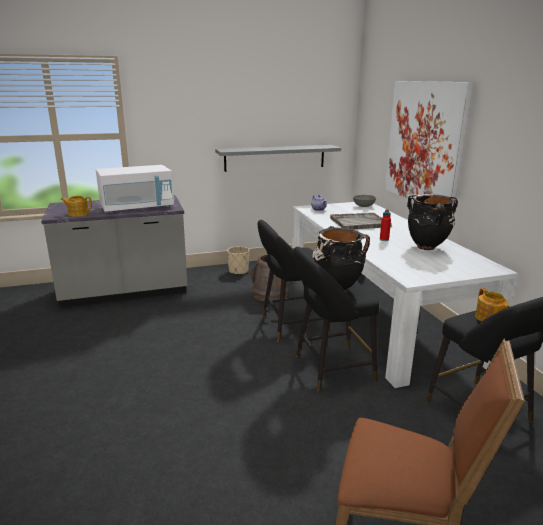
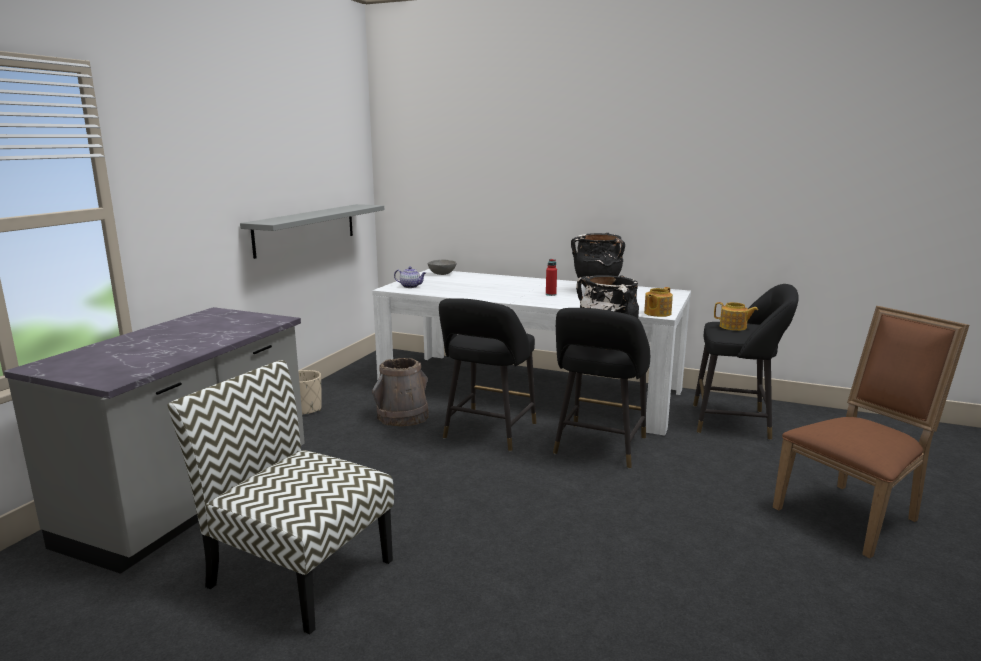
camera: 50 degrees left, 5 degrees down
(78, 214) = (145, 364): teapot -> teapot (657, 313)
(91, 340) = (298, 572): none -> chair
(137, 208) = (220, 332): white microwave -> none
(359, 222) = (486, 287): grey tray -> none
(424, 143) = (524, 185): picture -> none

